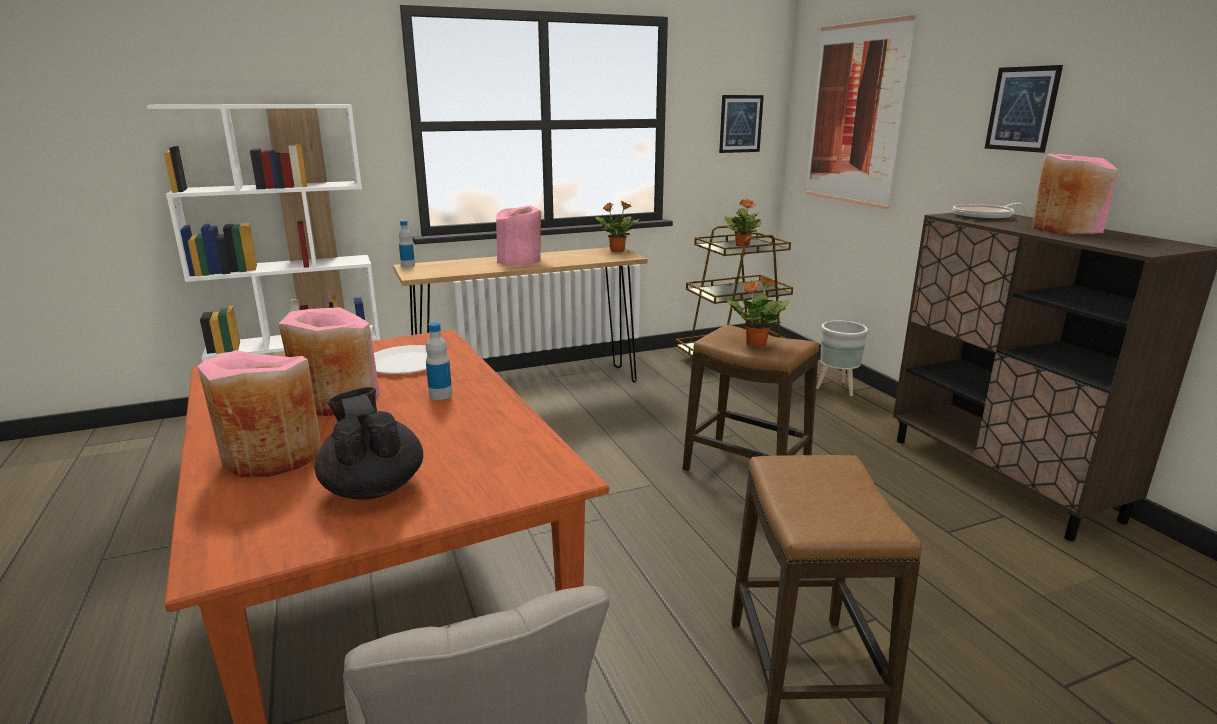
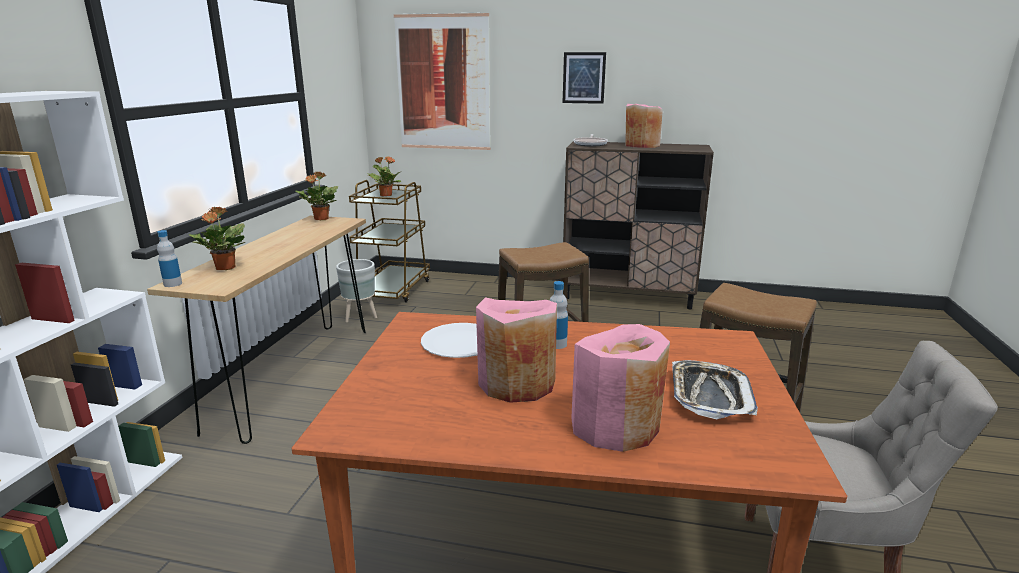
camera: 55 degrees left, 0 degrees up
(373, 487) = (709, 395): black teapot -> tray
(519, 260) = (270, 247): pink vase -> none
(740, 124) = (343, 93): picture -> none
(755, 344) = (545, 253): potted plant -> potted plant (225, 268)
(837, 389) = (486, 284): grey planter -> grey planter (360, 316)

